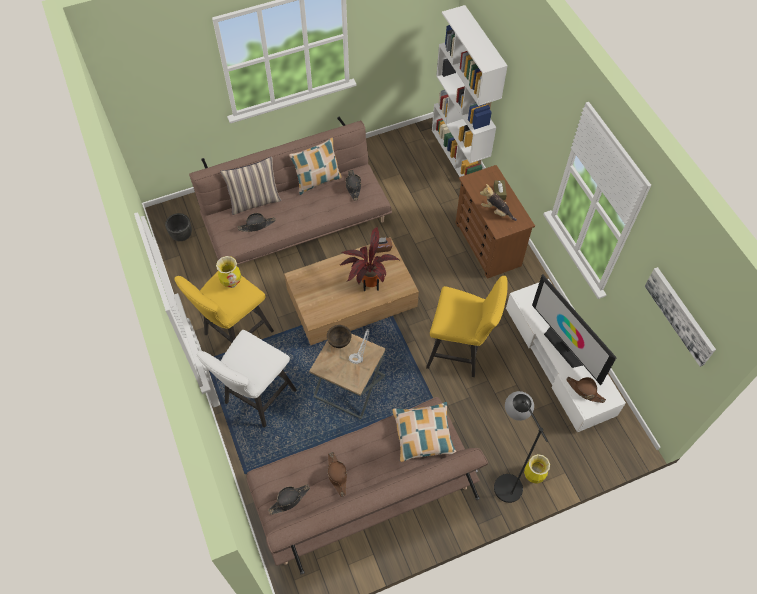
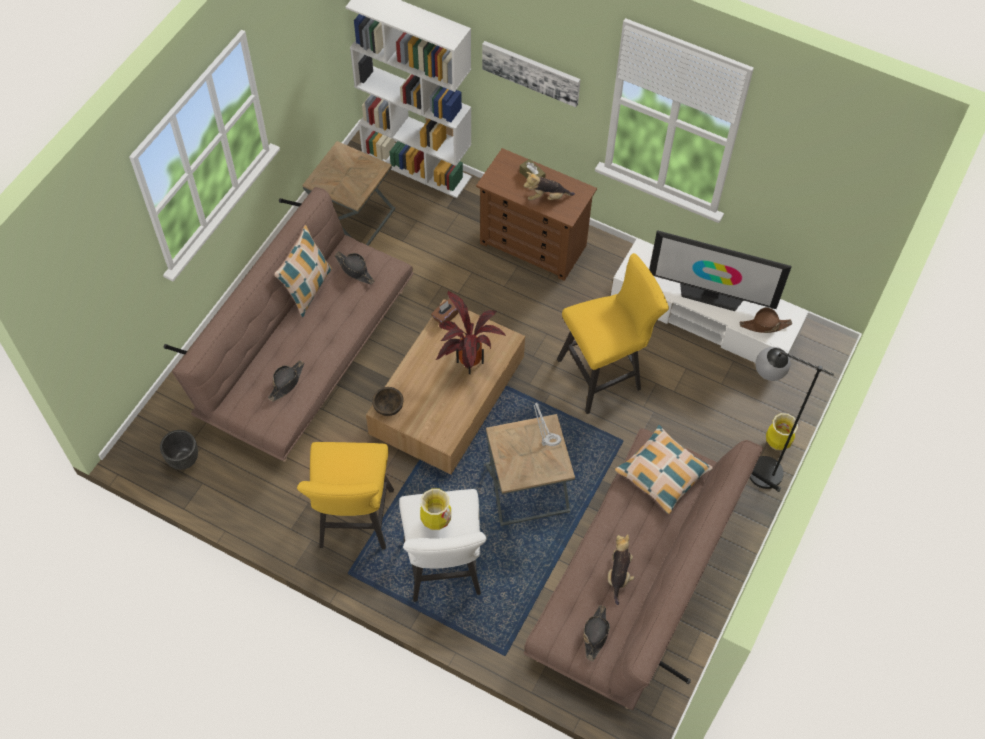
camera: 40 degrees left, 0 degrees up
(231, 282) = (343, 456): vase -> vase (436, 521)
(255, 201) = (257, 357): pillow -> none
(337, 475) = (619, 574): brown hat -> plush toy
(339, 340) = (503, 439): brown bowl -> brown bowl (388, 407)
(393, 162) = (352, 218): none -> brown side table
(680, 315) = (844, 181): picture -> picture (531, 72)

